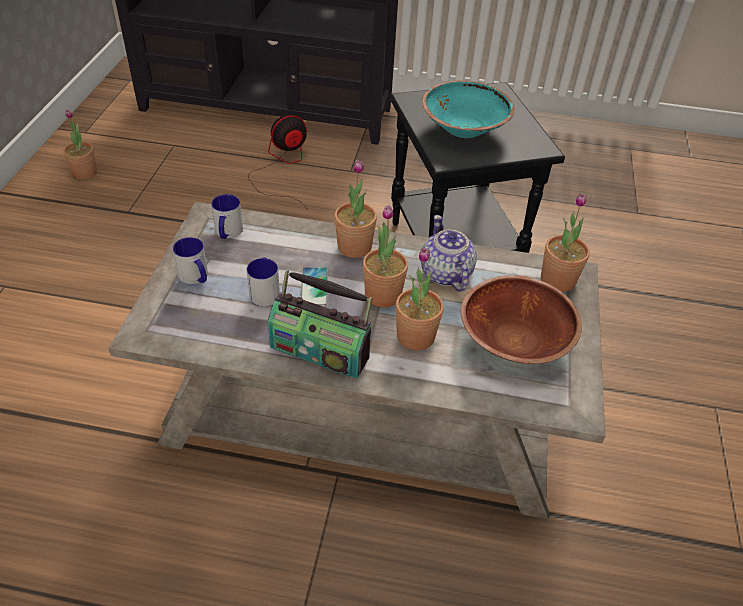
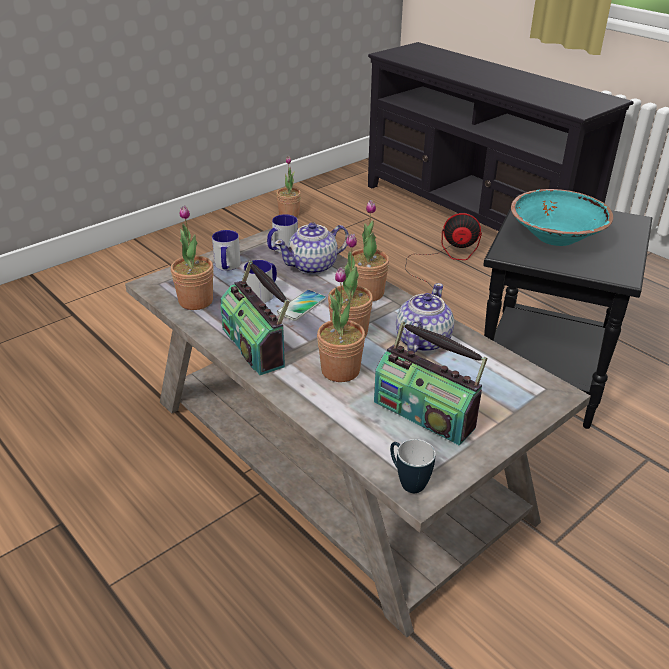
camera: 40 degrees right, 10 degrees down
(278, 239) = (313, 266): none -> teapot
(515, 340) = (425, 413): brown bowl -> radio
(557, 280) = (528, 390): potted plant -> potted plant (196, 301)
(564, 408) = (407, 482): none -> mug

